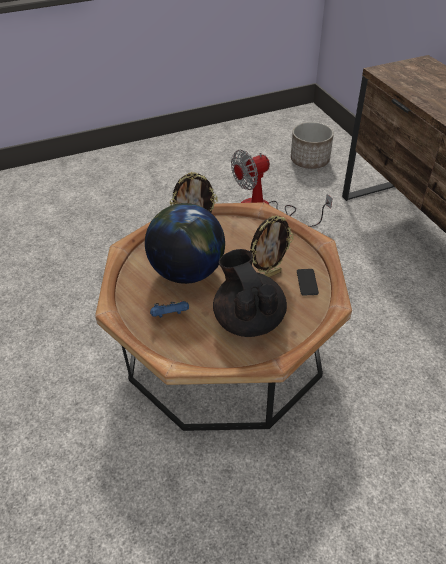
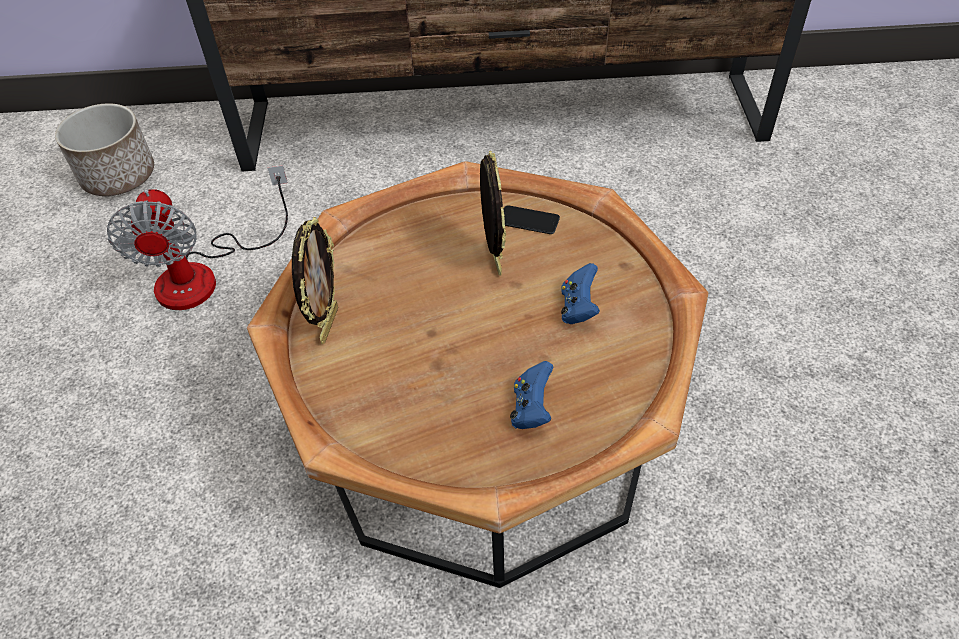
camera: 70 degrees left, 5 degrees up
(187, 271) = (432, 360): globe -> none
(248, 319) = (578, 308): black teapot -> blue game controller

